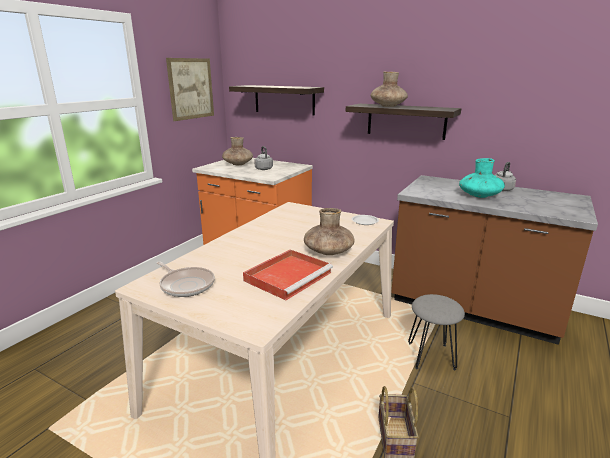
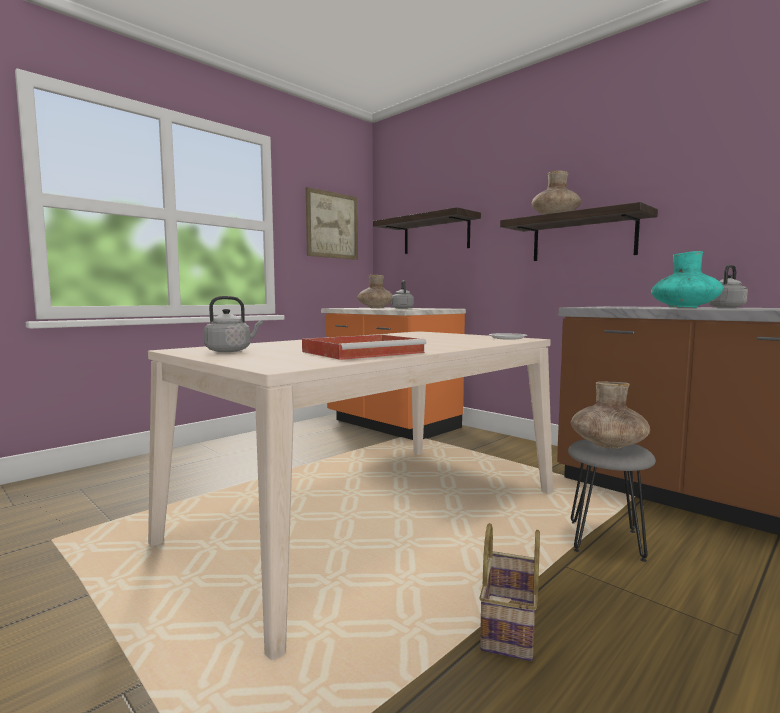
camera: 15 degrees right, 15 degrees down
(186, 285) = (231, 351): frying pan -> grey kettle
(328, 252) = (436, 346): brown vase -> brown vase (607, 445)

